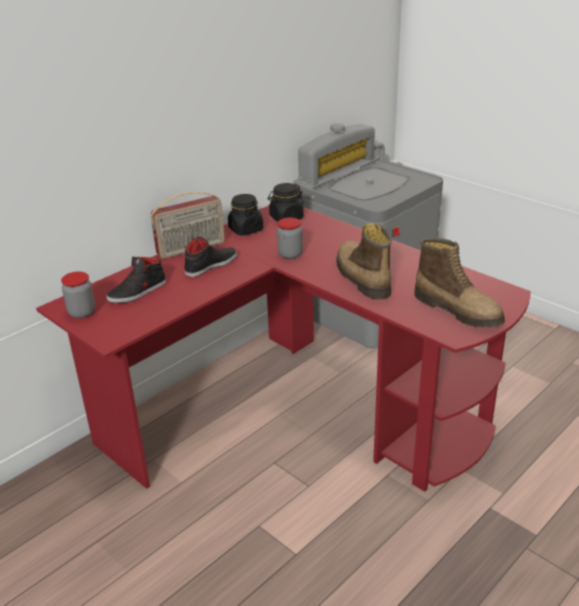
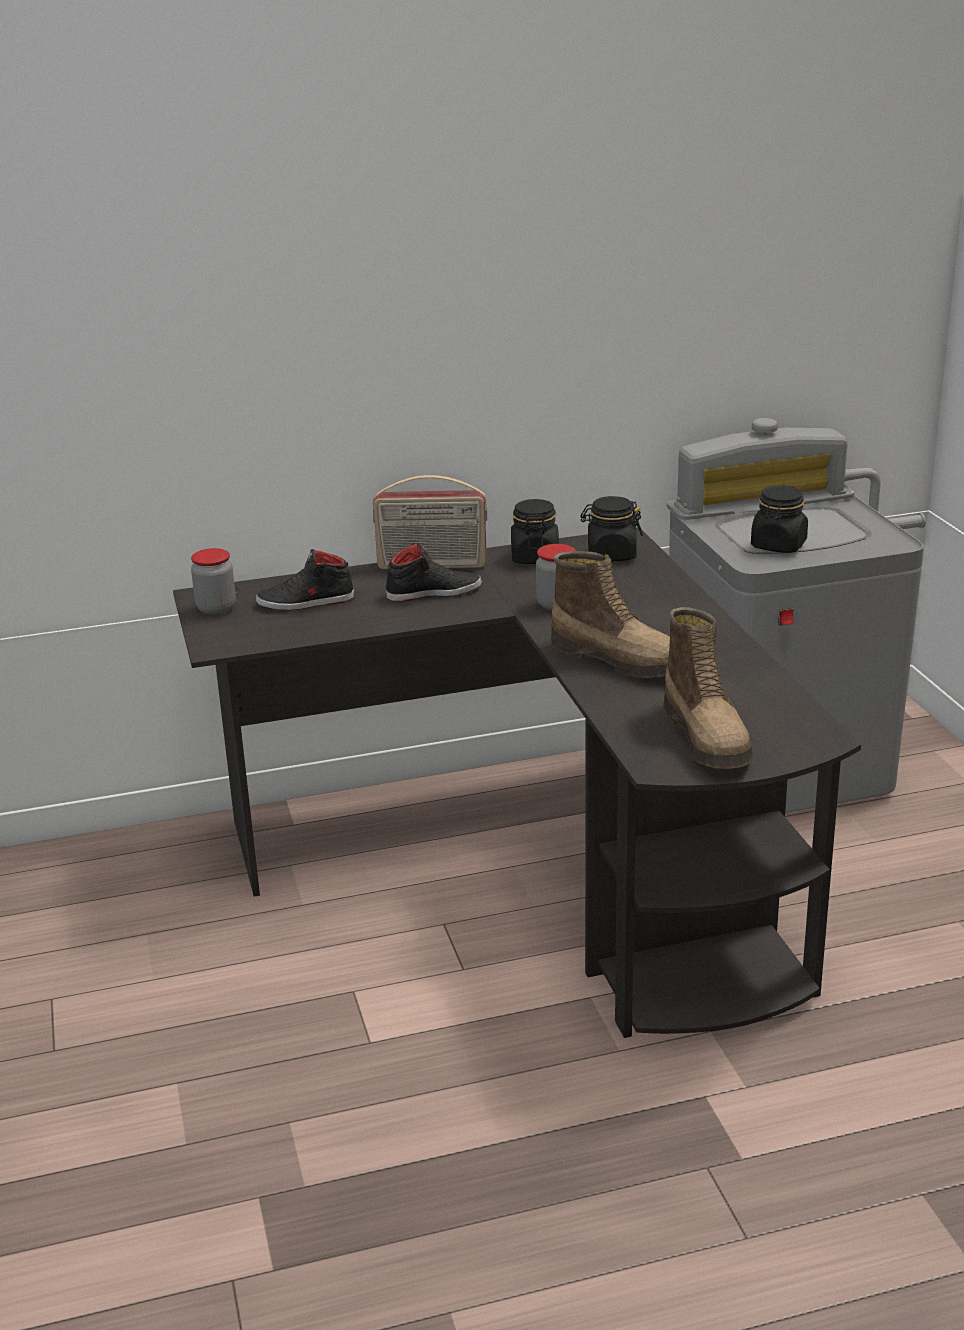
camera: 30 degrees right, 5 degrees down
(294, 408) = (536, 865): red desk -> black desk
(361, 278) = (619, 660): boot -> boot turned 120 degrees clockwise
(374, 193) = (778, 545): none -> black jar

